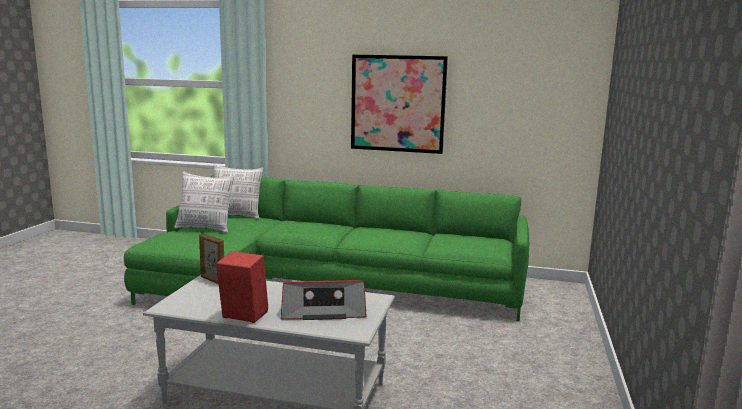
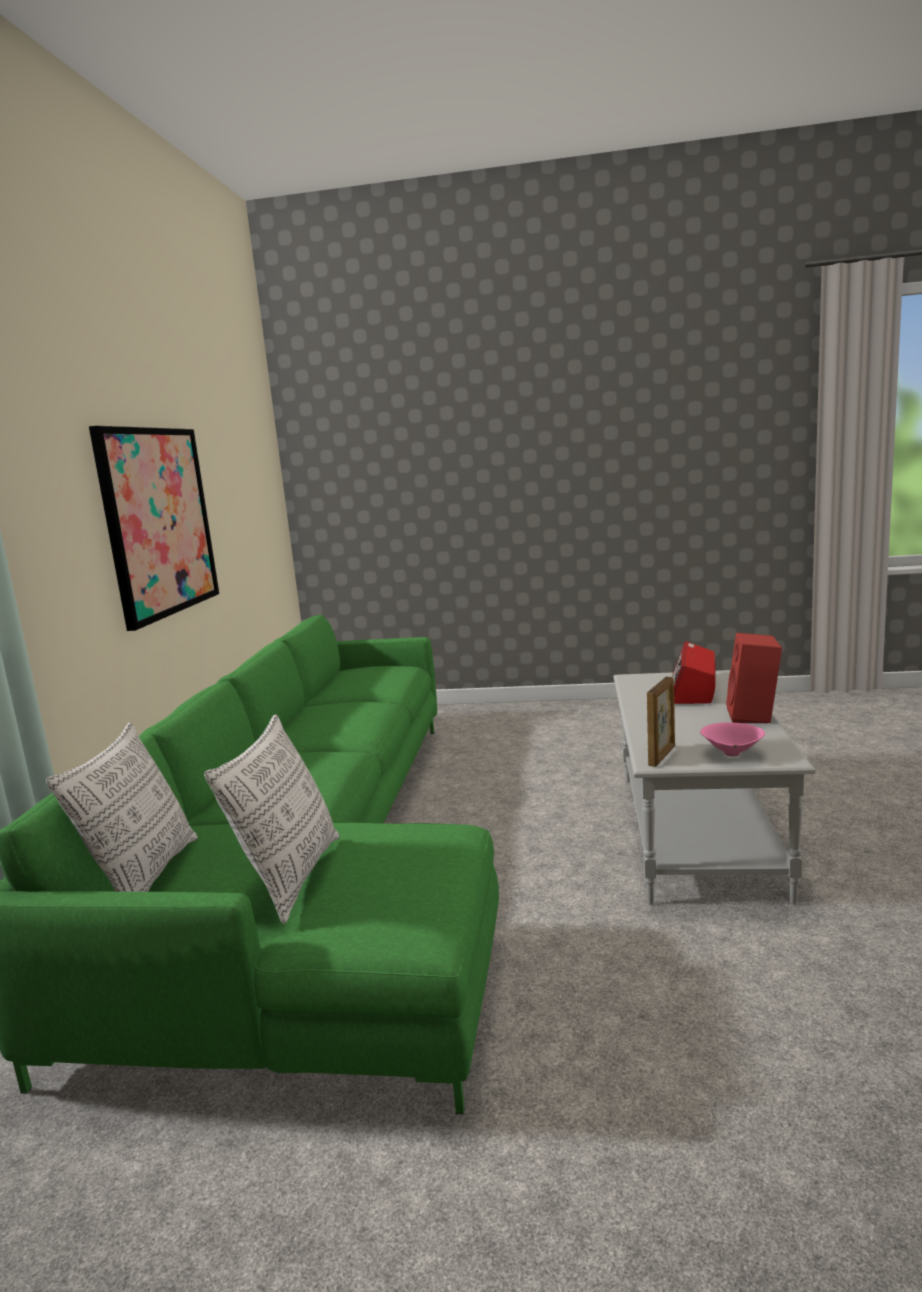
camera: 95 degrees left, 0 degrees up
(190, 296) = (732, 754): none -> pink bowl
(323, 311) = (692, 690): radio -> radio turned 150 degrees counterclockwise

